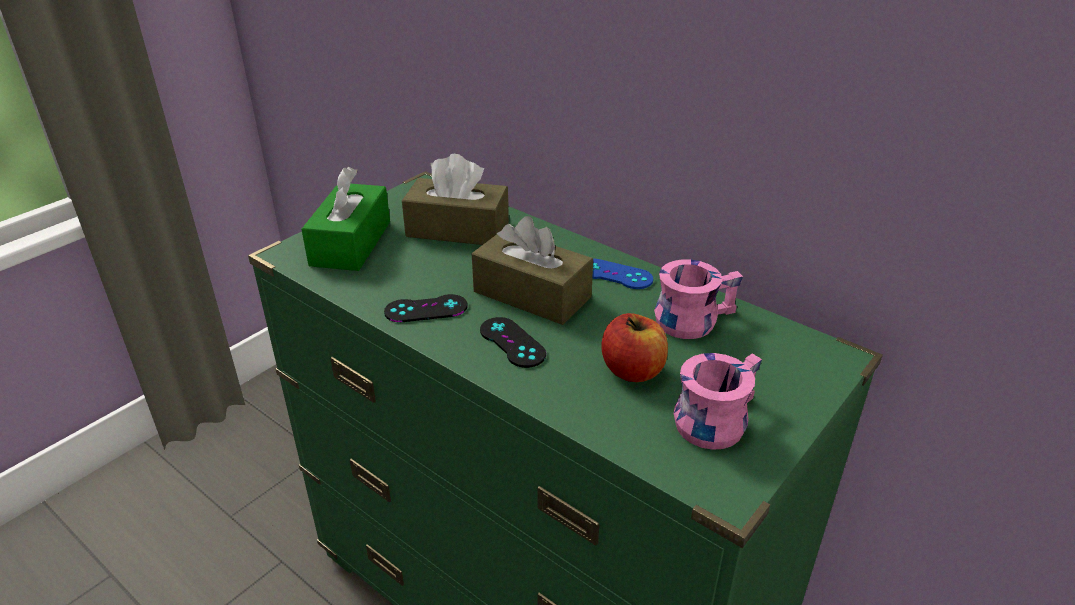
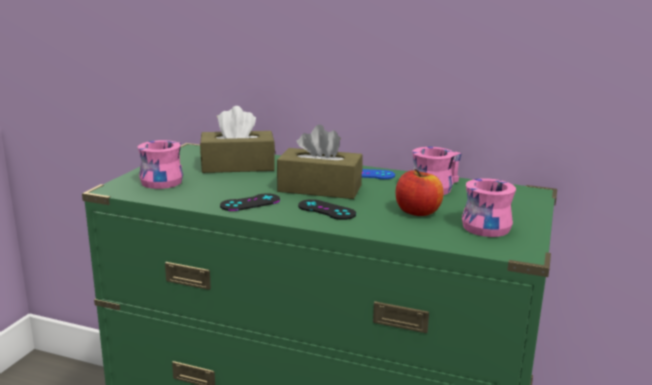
camera: 20 degrees left, 15 degrees down
(351, 243) = (162, 179): green tissue box -> pink mug

